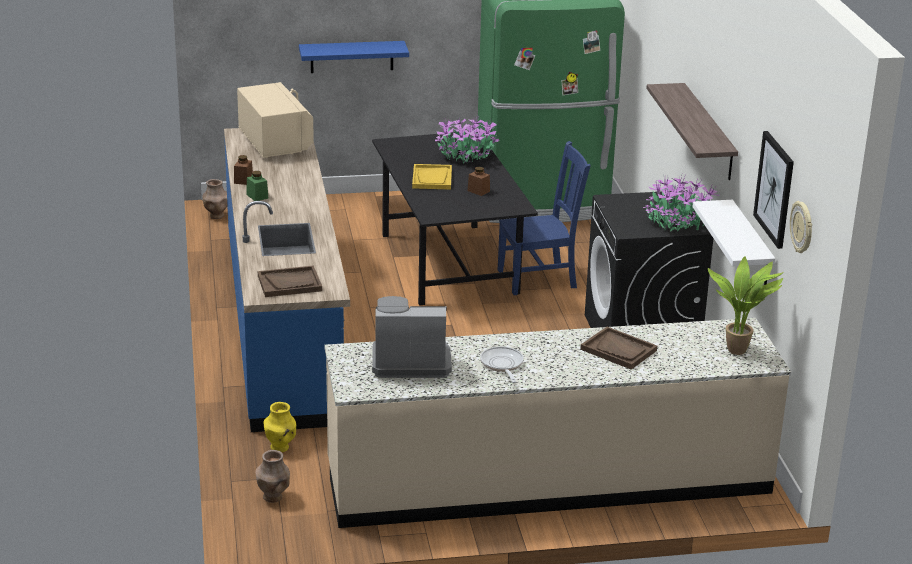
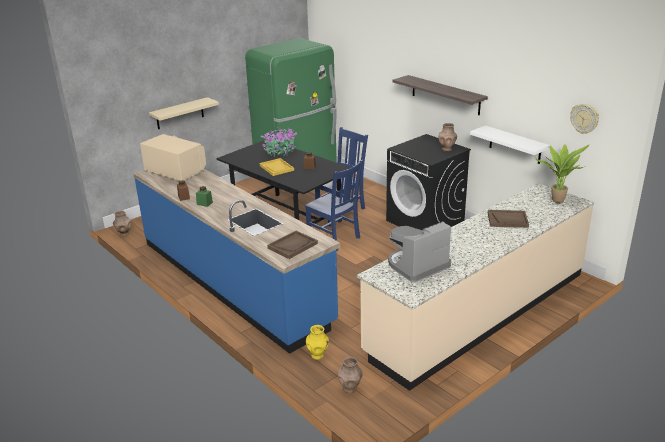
camera: 30 degrees left, 0 degrees up
(352, 56) = (180, 113): blue shelf -> beige shelf
(479, 314) = (334, 238): none -> blue chair
(502, 365) = (466, 249): frying pan -> none
(678, 223) = (446, 149): potted plant -> brown vase
(775, 189) = (542, 105): picture -> none

